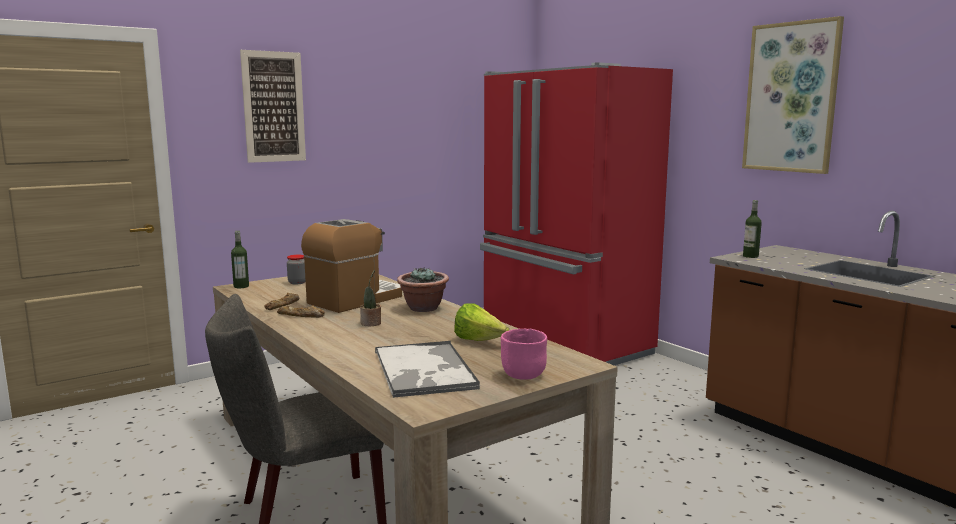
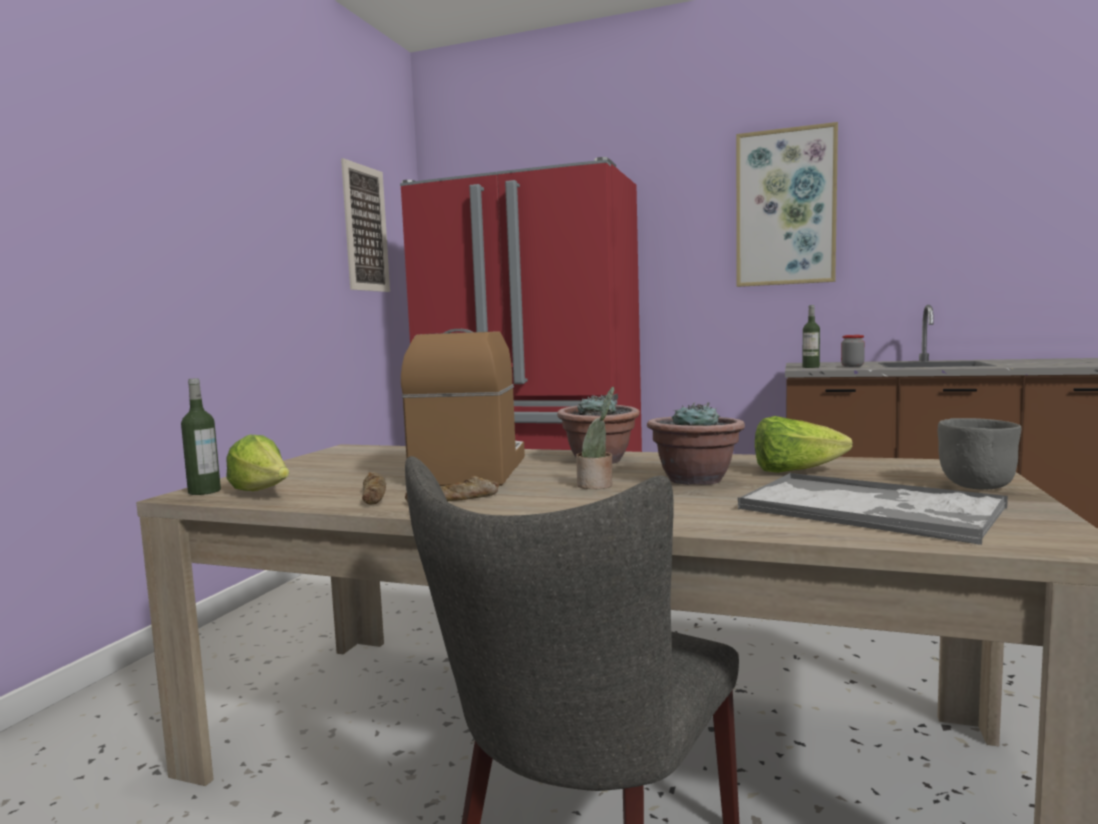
camera: 35 degrees left, 5 degrees down
(255, 293) = (263, 493): none -> lettuce
(273, 107) = (119, 188): picture -> picture (366, 228)
(297, 282) = (301, 471): jar -> jar (852, 366)
(419, 332) = (695, 480): none -> potted plant
(522, 375) = (975, 486): pink bowl -> grey bowl

